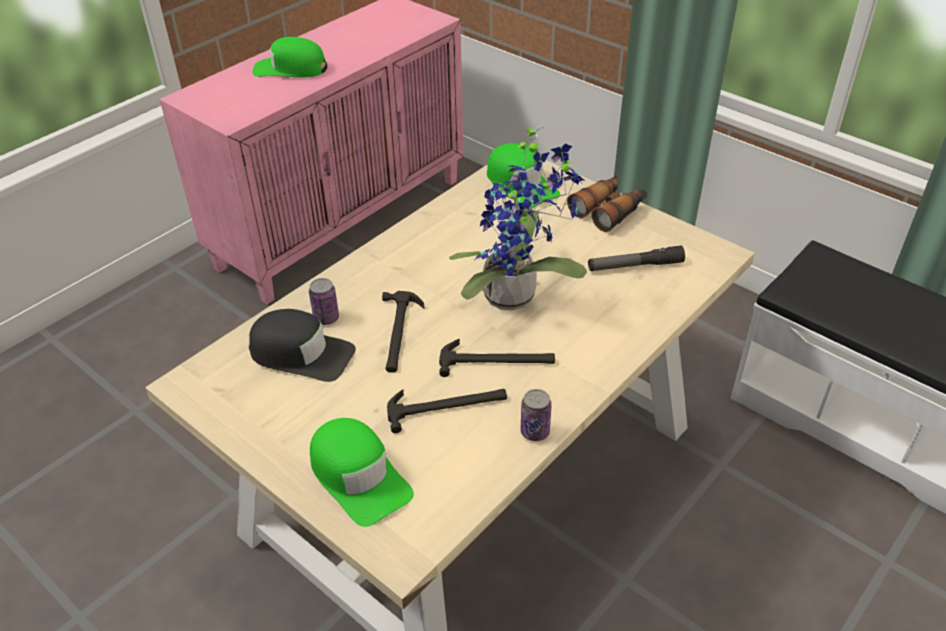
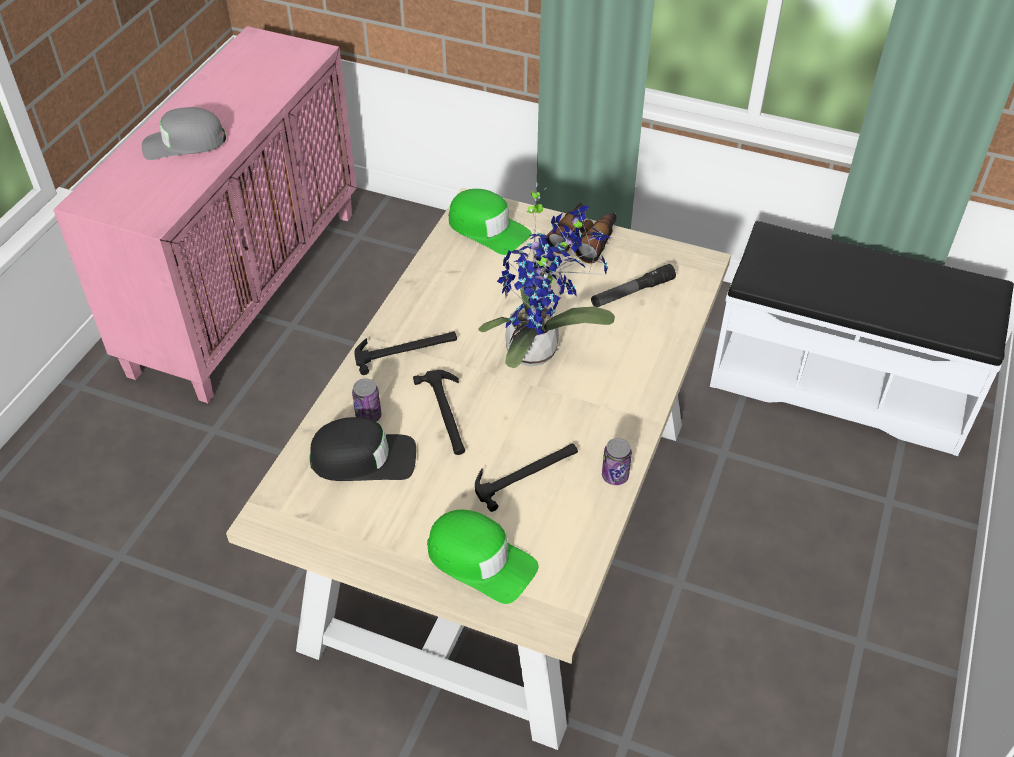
camera: 20 degrees left, 5 degrees up
(290, 69) = (184, 143): green cap -> grey cap
(497, 361) = (550, 418): hammer -> hammer (406, 349)

